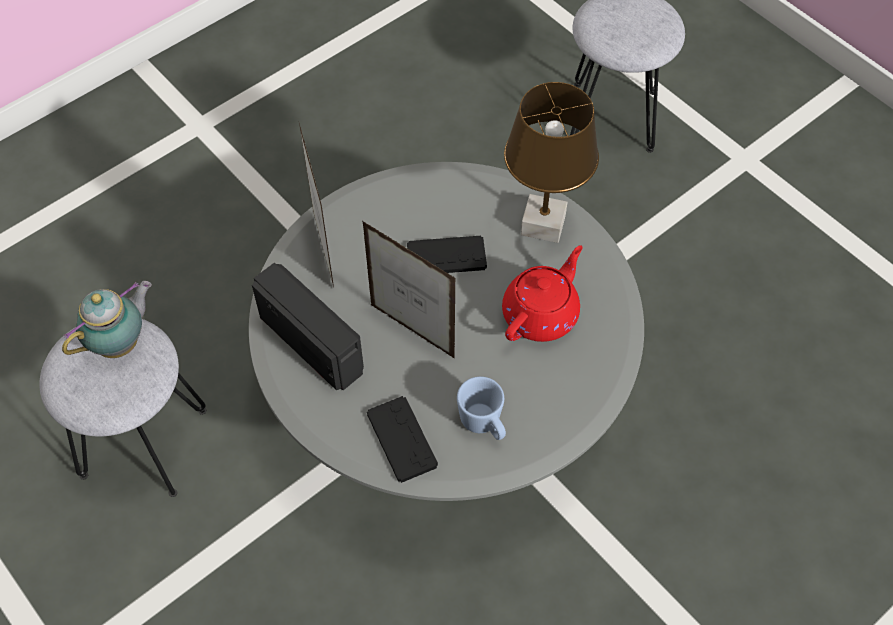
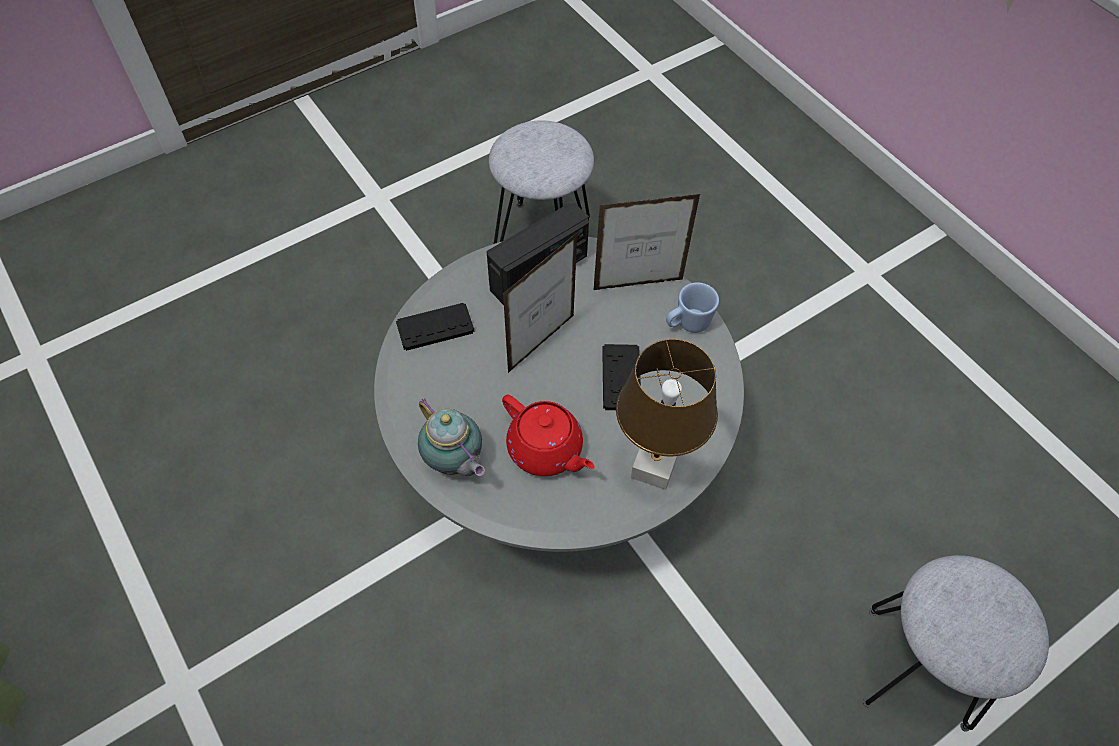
camera: 95 degrees right, 0 degrees up
(121, 343) = (560, 158): teapot -> teapot (454, 462)
(484, 424) = (437, 388): blue mug -> blue mug (687, 324)

